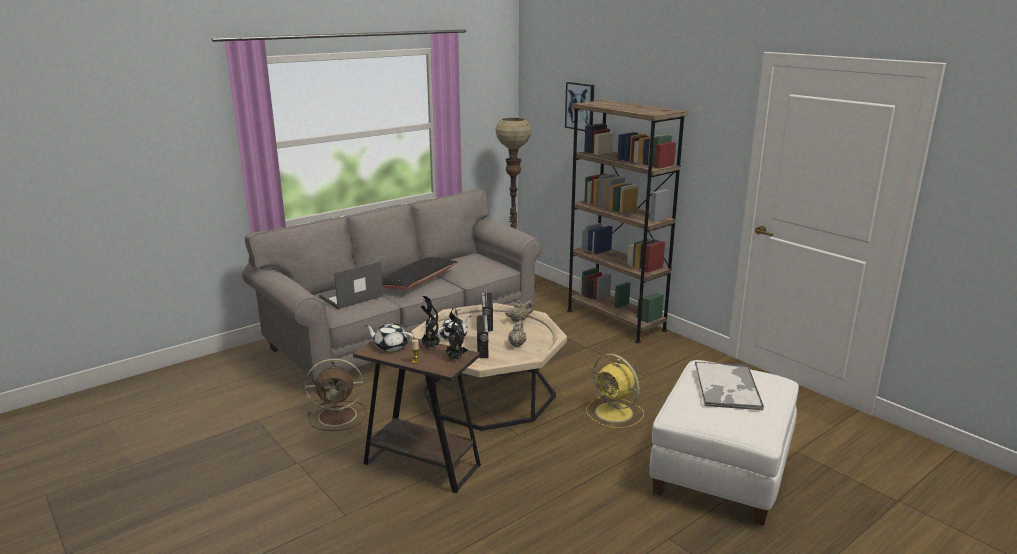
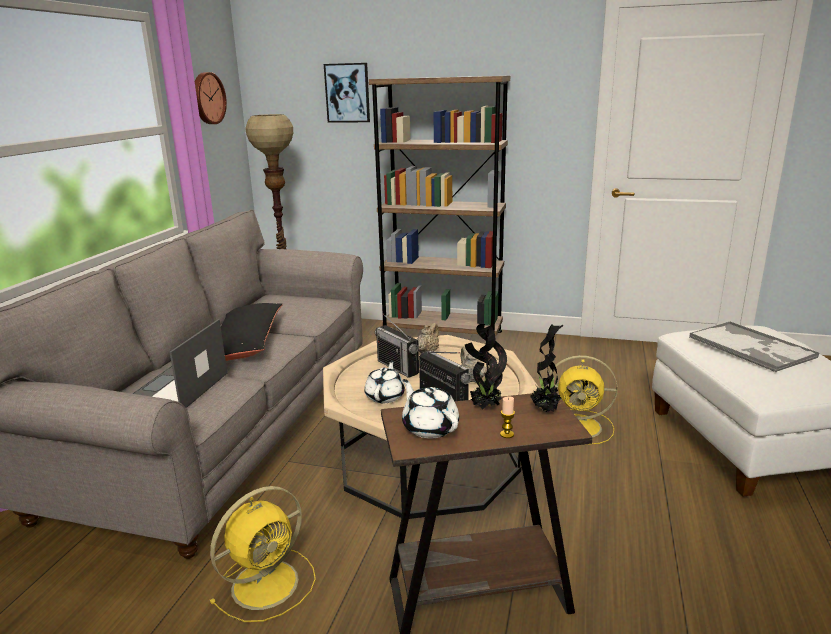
camera: 35 degrees left, 0 degrees up
(339, 416) = (268, 582): brown fan -> yellow fan
(390, 346) = (430, 427): white teapot -> white teapot turned 75 degrees clockwise
(479, 101) = (207, 98): none -> wall clock

